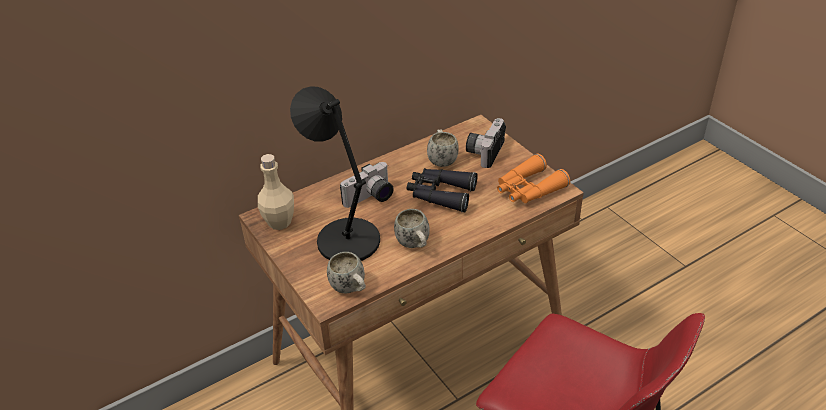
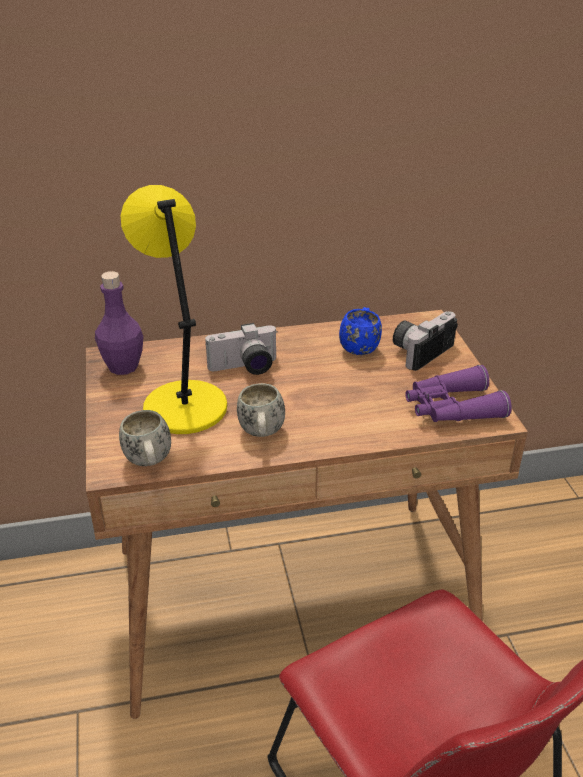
camera: 20 degrees right, 5 degrees down
(279, 222) = (123, 366): beige bottle -> purple bottle
(345, 240) = (183, 405): black table lamp -> yellow table lamp
(440, 194) = (332, 385): black binoculars -> none
(441, 159) = (360, 346): white mug -> blue mug
(528, 189) = (451, 408): orange binoculars -> purple binoculars

